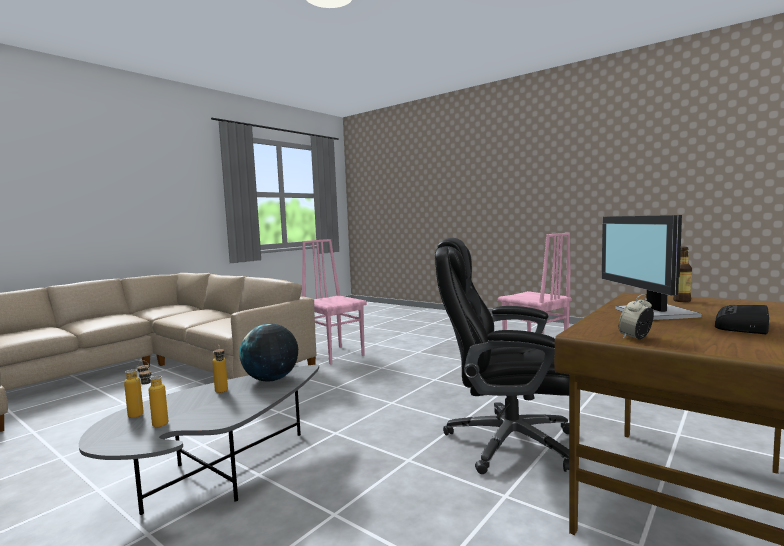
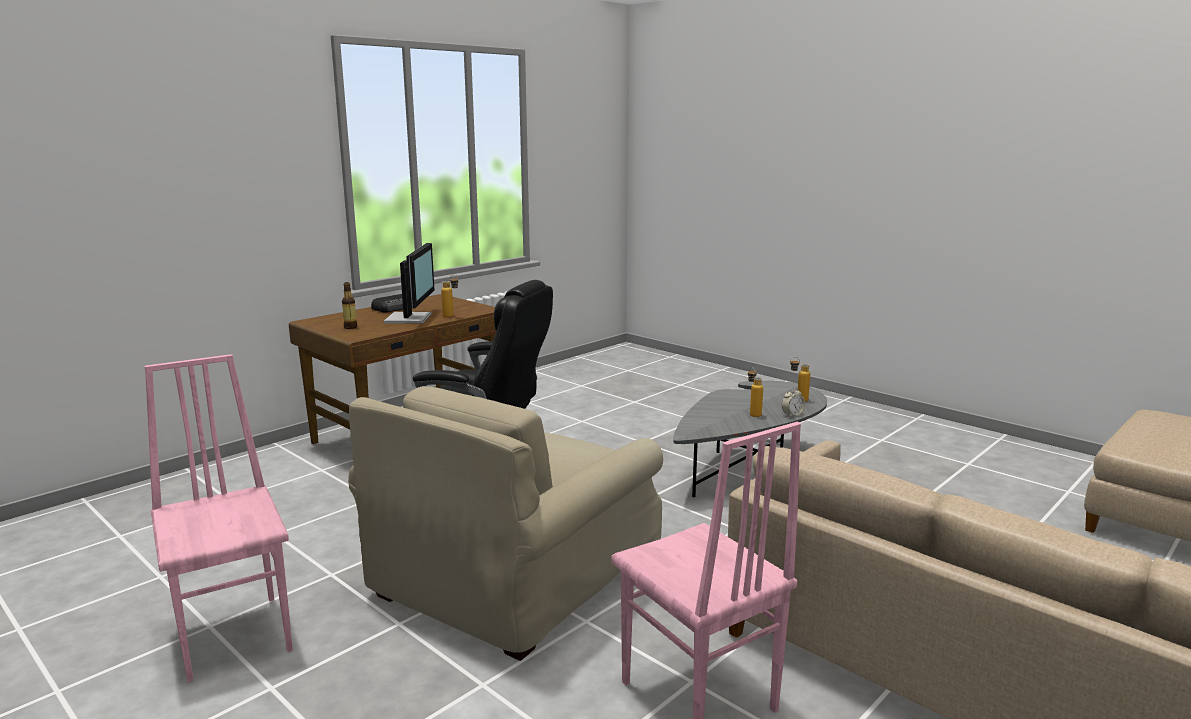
camera: 175 degrees left, 10 degrees up
(155, 423) = (775, 394): bottle -> bottle (451, 317)
(271, 379) = (716, 423): globe -> none
(423, 380) = (521, 572): none -> beige armchair
(635, 338) = (470, 305): alarm clock -> alarm clock (792, 415)

